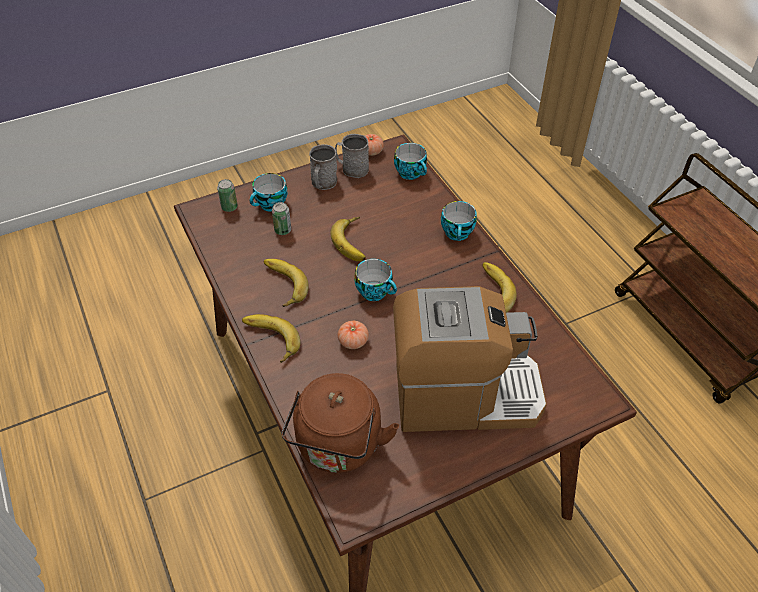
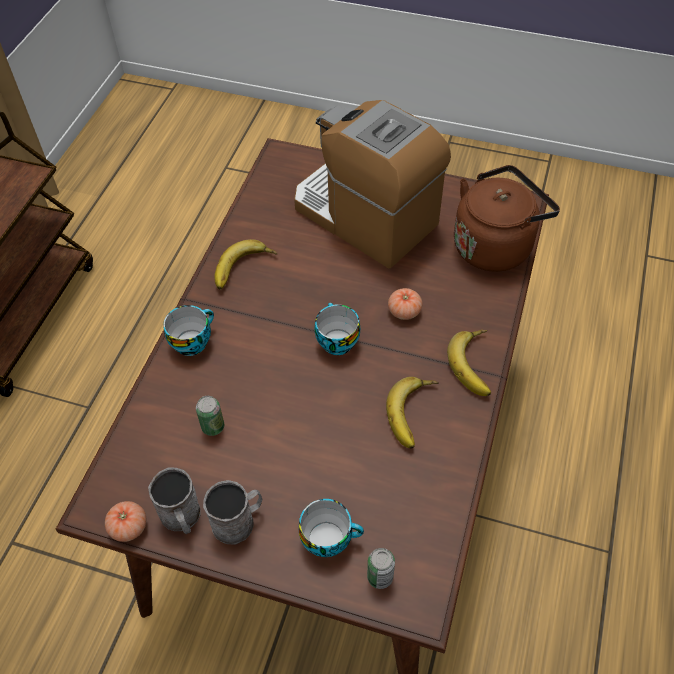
camera: 135 degrees left, 5 degrees up
(283, 230) = (351, 485): can -> can (213, 427)
(354, 242) = (295, 409): banana -> none
(411, 173) = (131, 452): cup -> none

